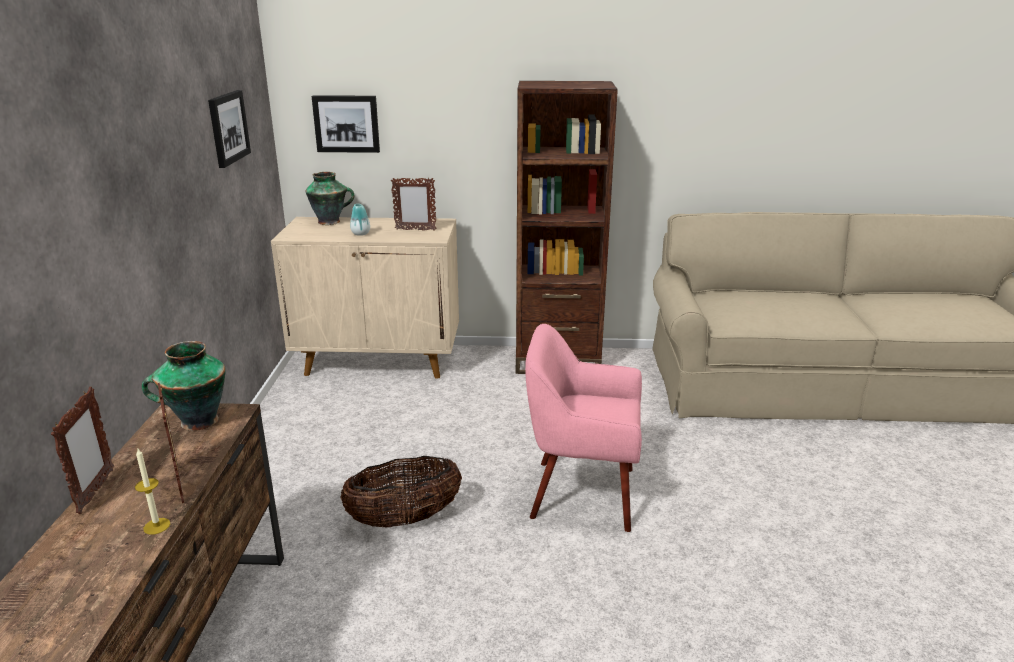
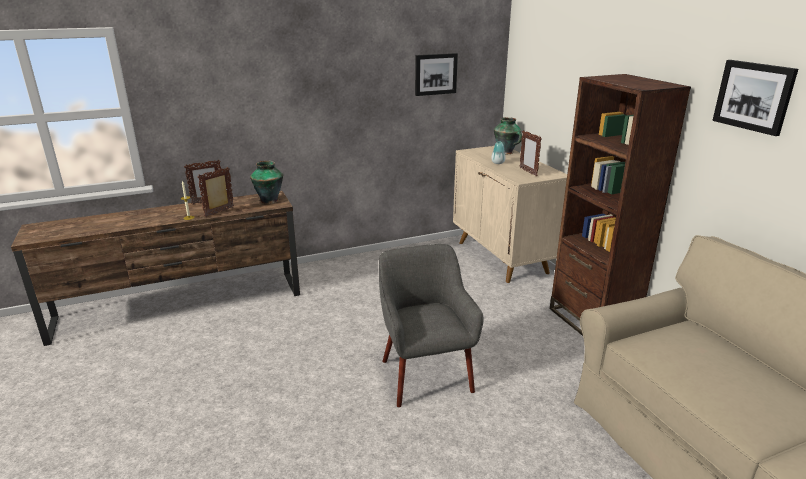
camera: 65 degrees right, 0 degrees up
(346, 123) = (533, 88): picture -> picture (754, 96)
(404, 519) = (351, 317): basket -> none
(581, 493) = (425, 375): pink armchair -> grey armchair

